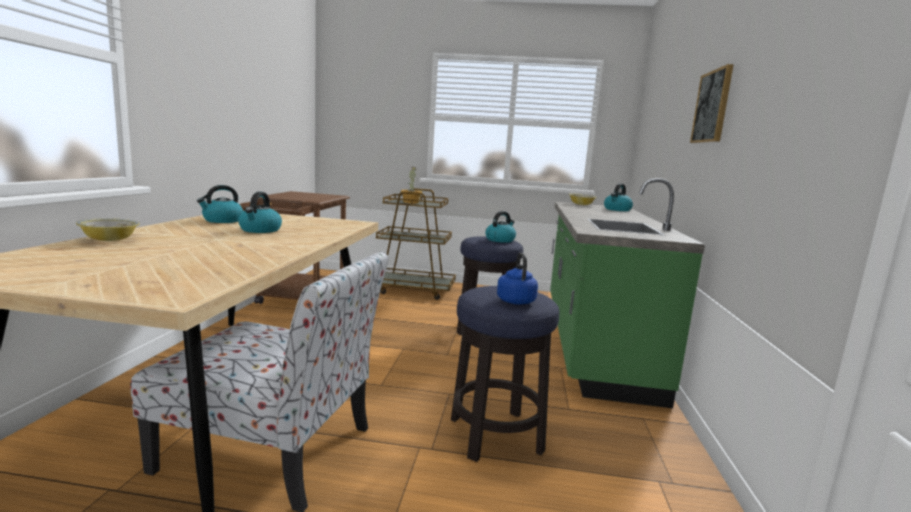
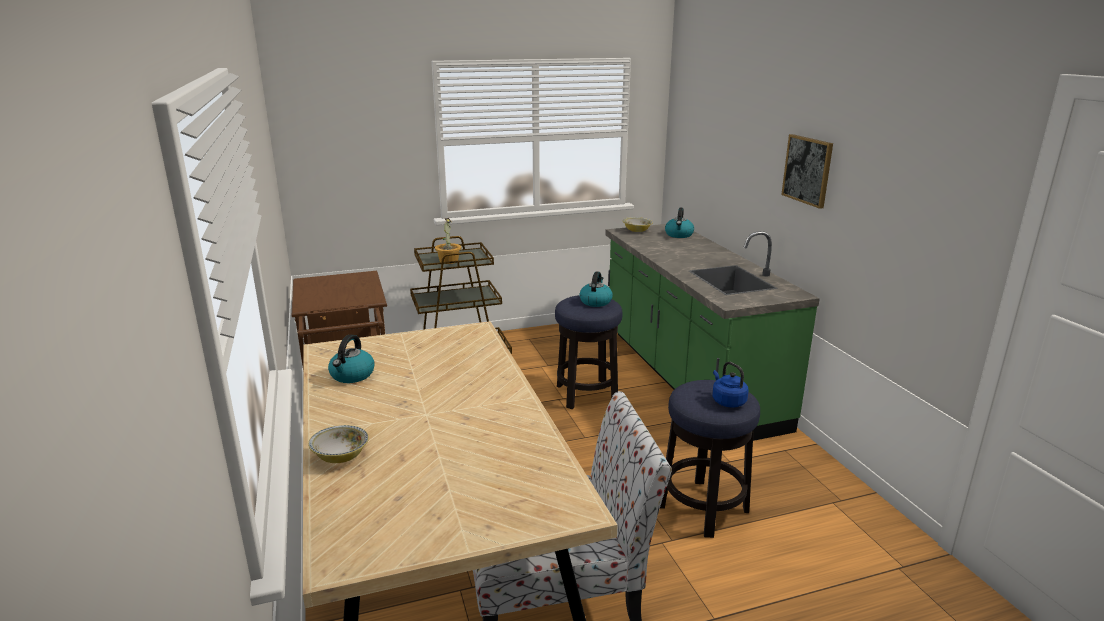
camera: 25 degrees left, 10 degrees up
(260, 230) = (426, 382): kettle -> none

